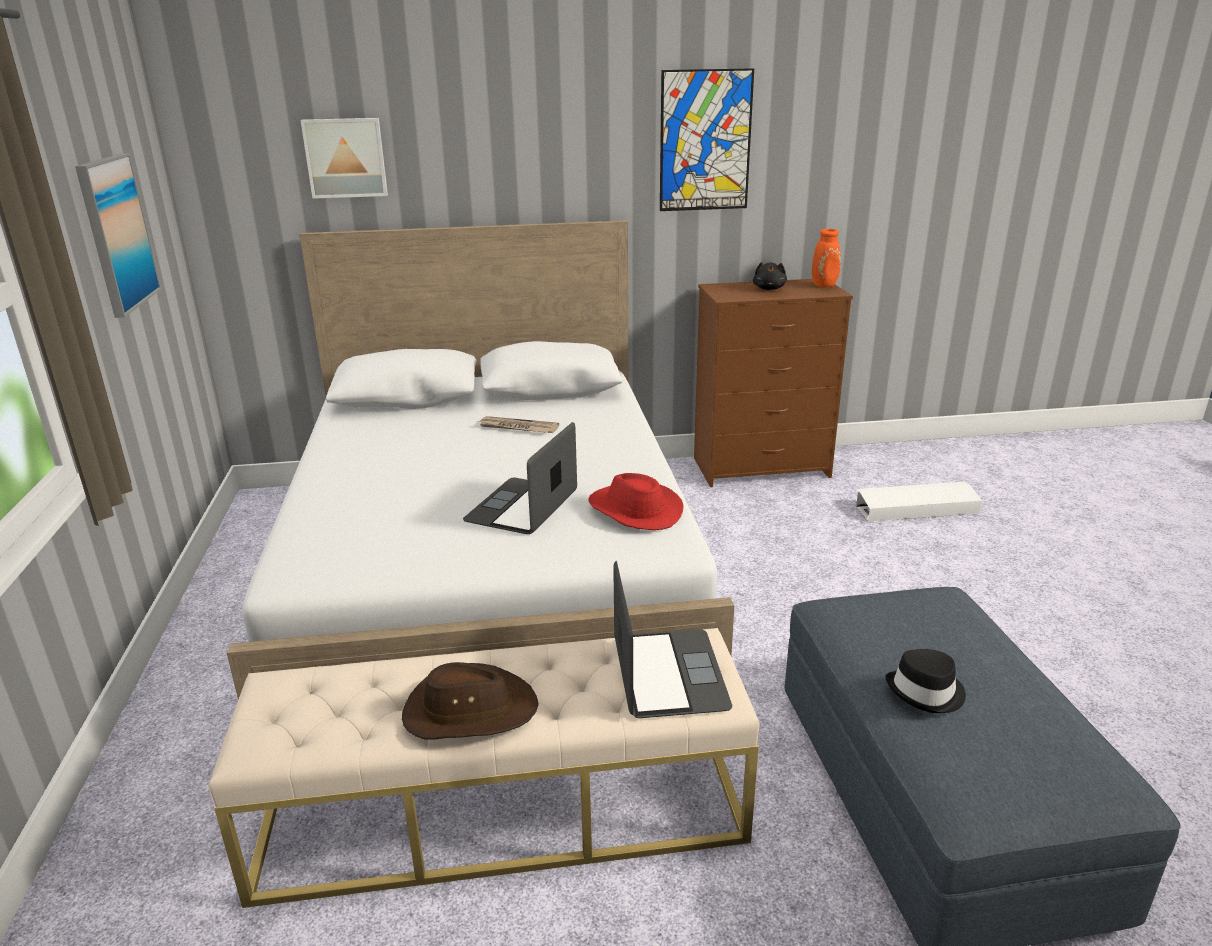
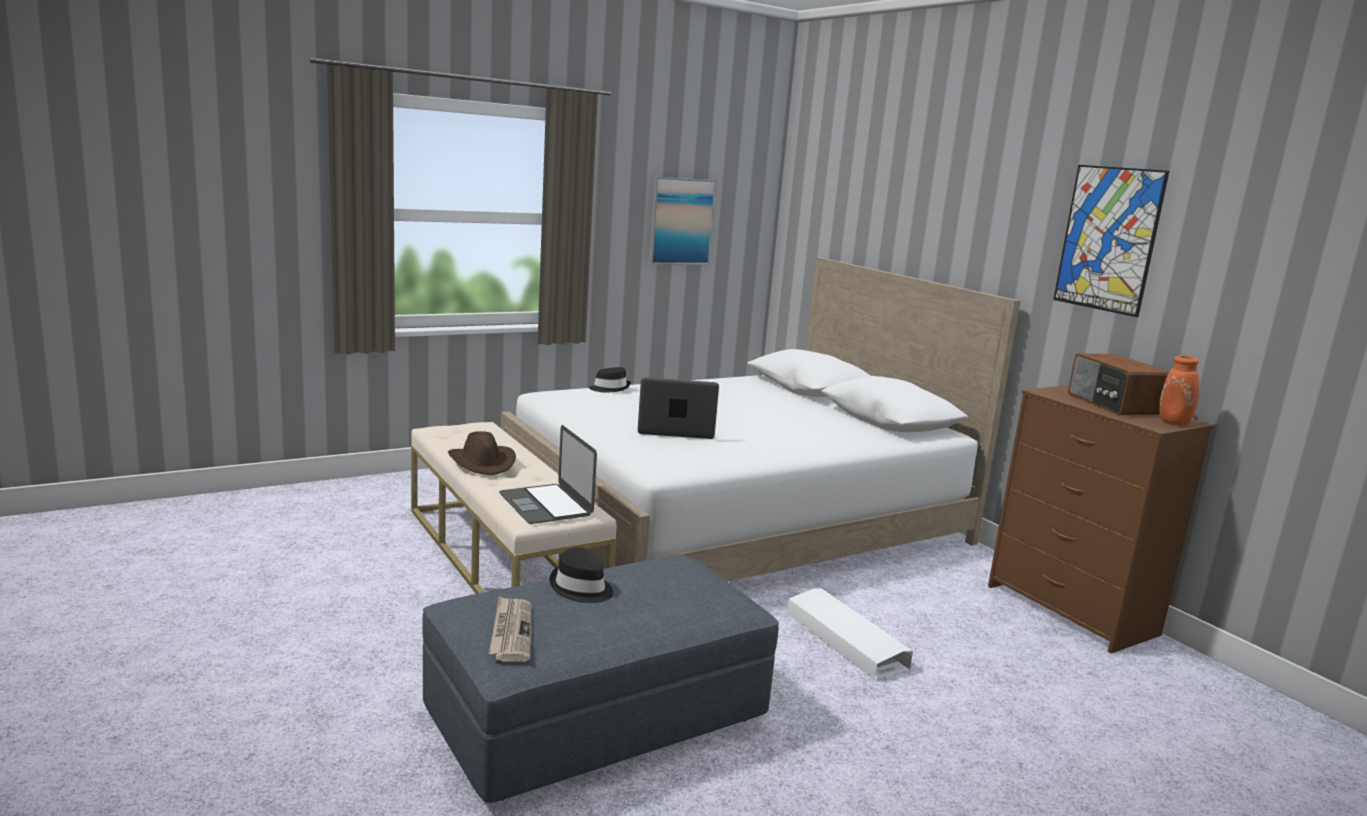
camera: 65 degrees right, 10 degrees down
(301, 518) = (610, 388): none -> black hat
(345, 158) = (857, 209): picture -> none
(517, 427) = (796, 417): newspaper -> newspaper (511, 631)
(634, 510) = (701, 456): red hat -> none
(668, 673) = (546, 504): laptop -> laptop turned 90 degrees clockwise
(769, 289) = (1111, 404): black plush toy -> radio
(915, 509) = (1111, 712): white storage box -> white storage box (845, 640)

